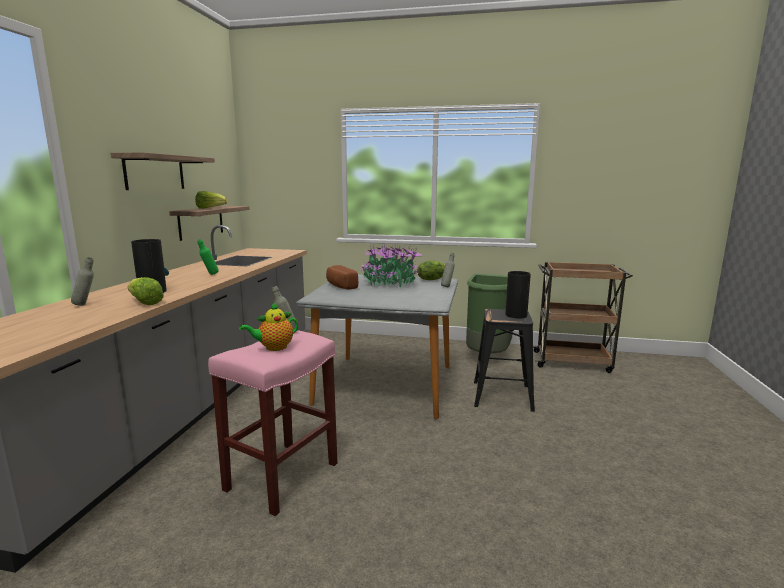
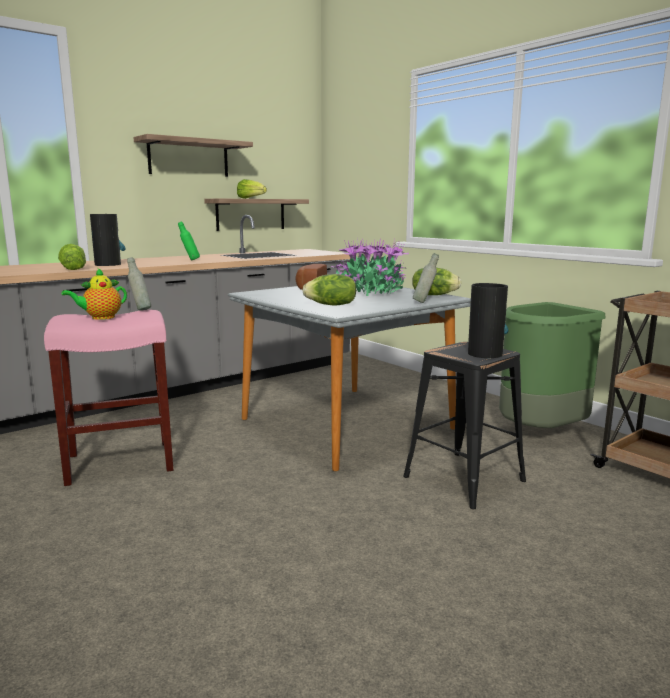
camera: 40 degrees right, 0 degrees up
(86, 305) = (44, 266): grey bottle -> none
(273, 348) = (100, 318): teapot -> teapot turned 45 degrees counterclockwise
(407, 299) = (331, 305): none -> lettuce

